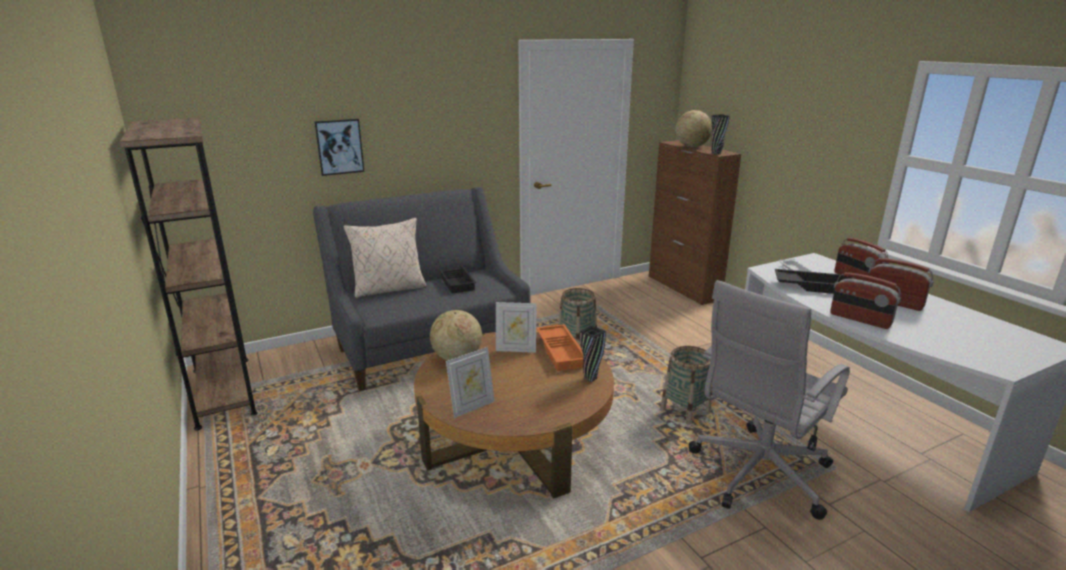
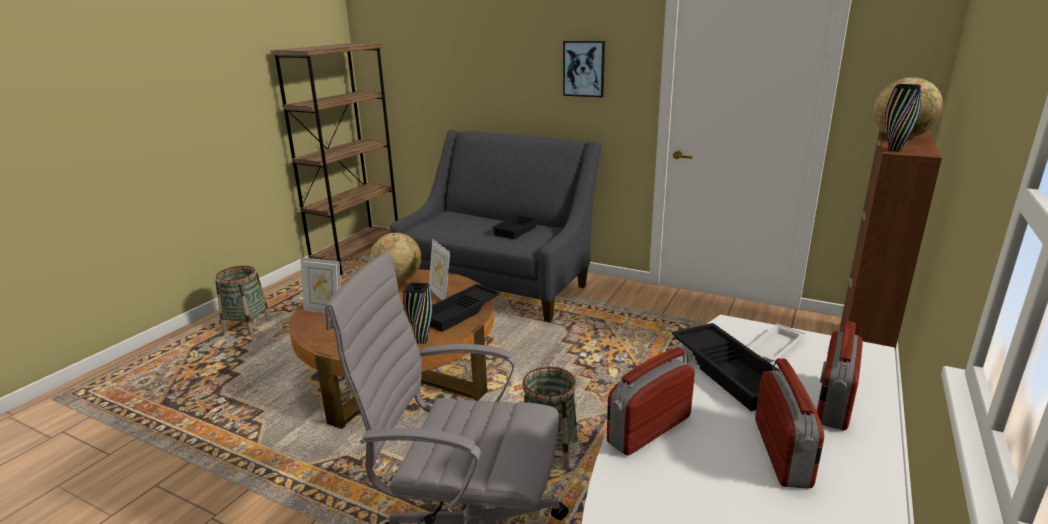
camera: 55 degrees right, 0 degrees up
(339, 146) = (478, 79): picture -> picture (584, 68)
(389, 289) = (470, 217): beige pillow -> none
(561, 351) = (461, 312): orange tray -> black tray
(576, 342) = (604, 340): basket -> basket (247, 326)
(860, 319) = (648, 429): radio -> radio turned 45 degrees clockwise

